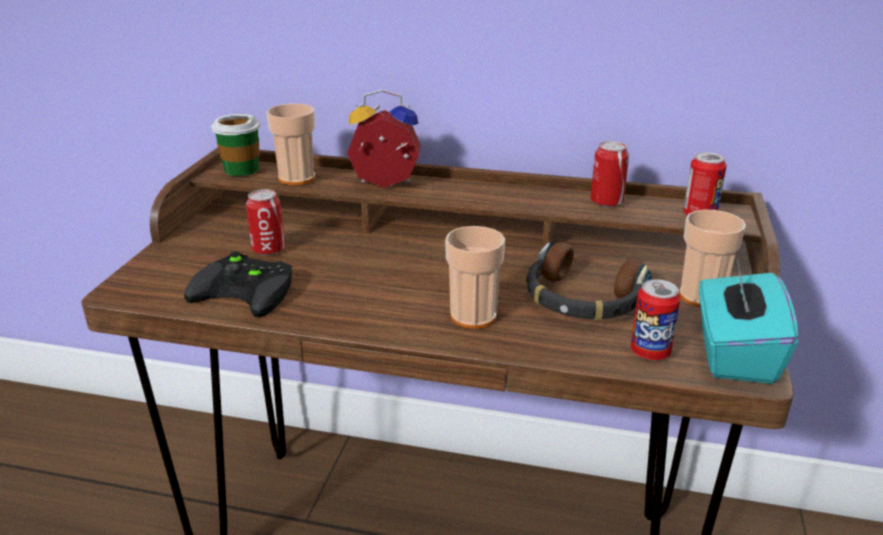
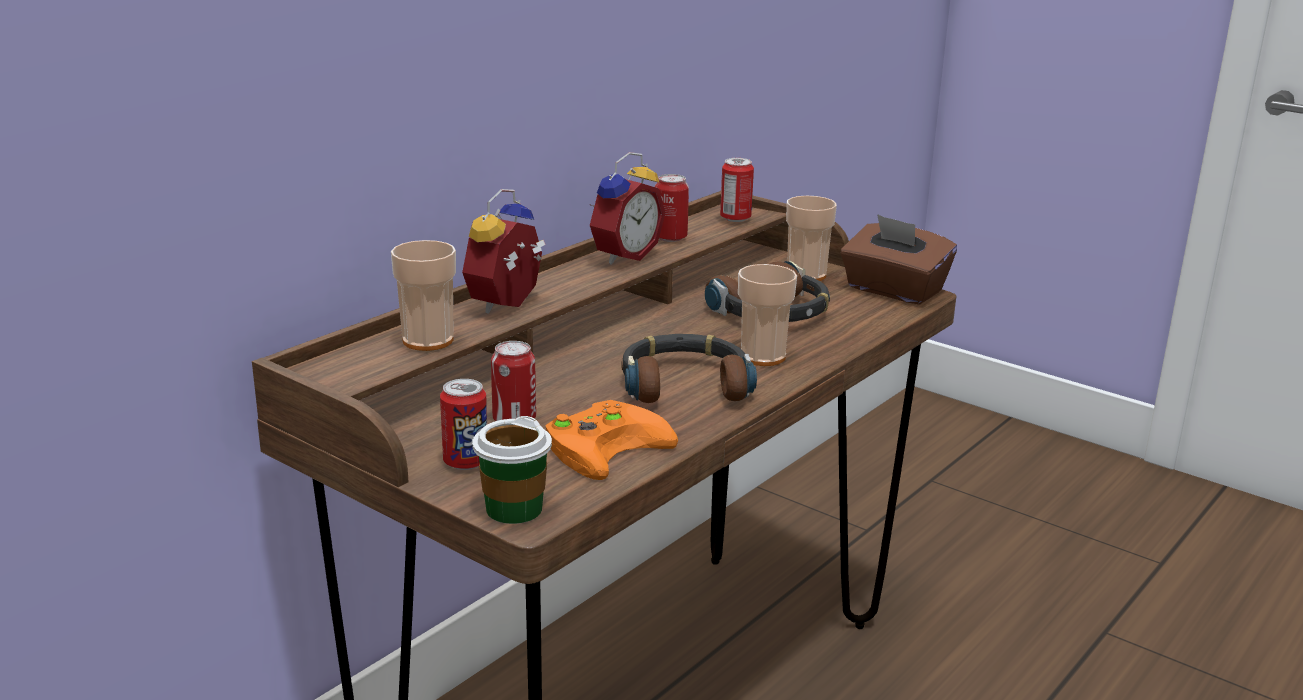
camera: 65 degrees left, 5 degrees down
(241, 169) = (350, 365): cup -> cup (513, 509)
(249, 290) = (606, 444): black game controller -> orange game controller
(382, 295) = (685, 384): none -> headphones
(534, 195) = (622, 256): none -> alarm clock
(650, 352) = (871, 313): can -> can (465, 462)
(734, 354) = (893, 291): turquoise tissue box -> brown tissue box

